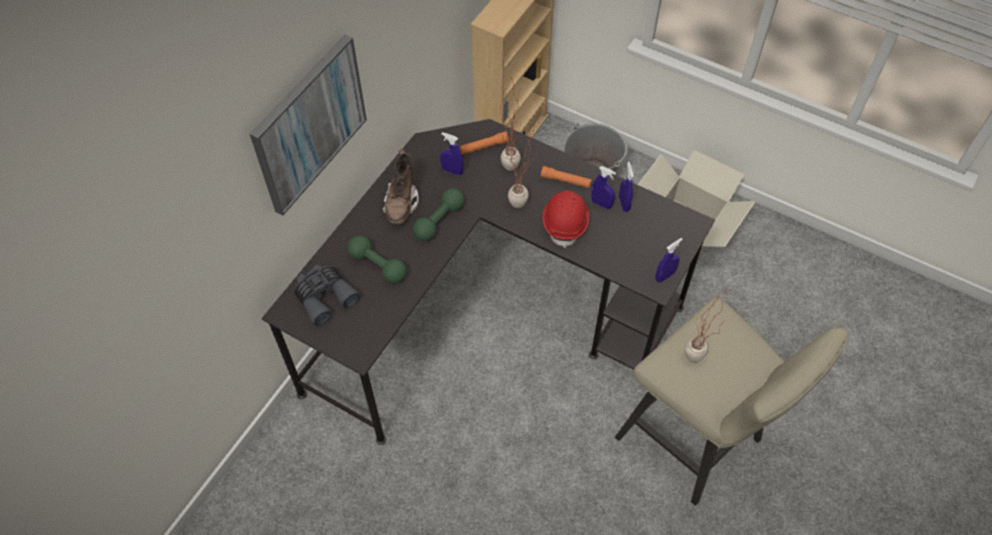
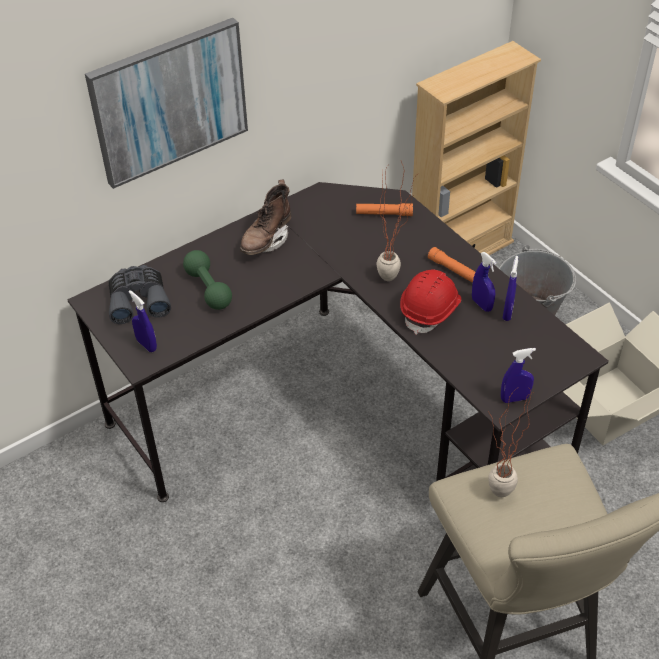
camera: 25 degrees right, 10 degrees down
(439, 221) = (295, 268): green dumbbell -> none
(452, 171) = (337, 226): blue spray bottle -> blue spray bottle (146, 345)
(510, 162) = (403, 236): potted plant -> none

